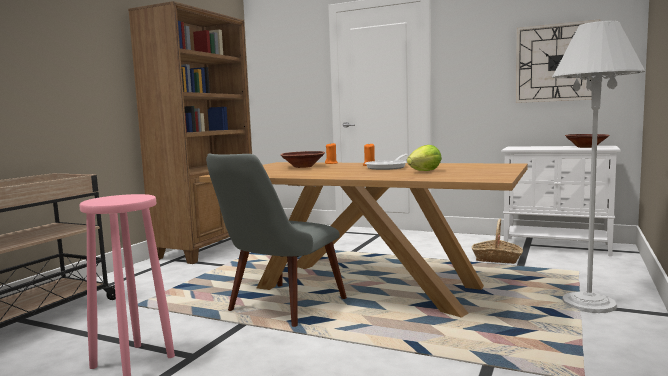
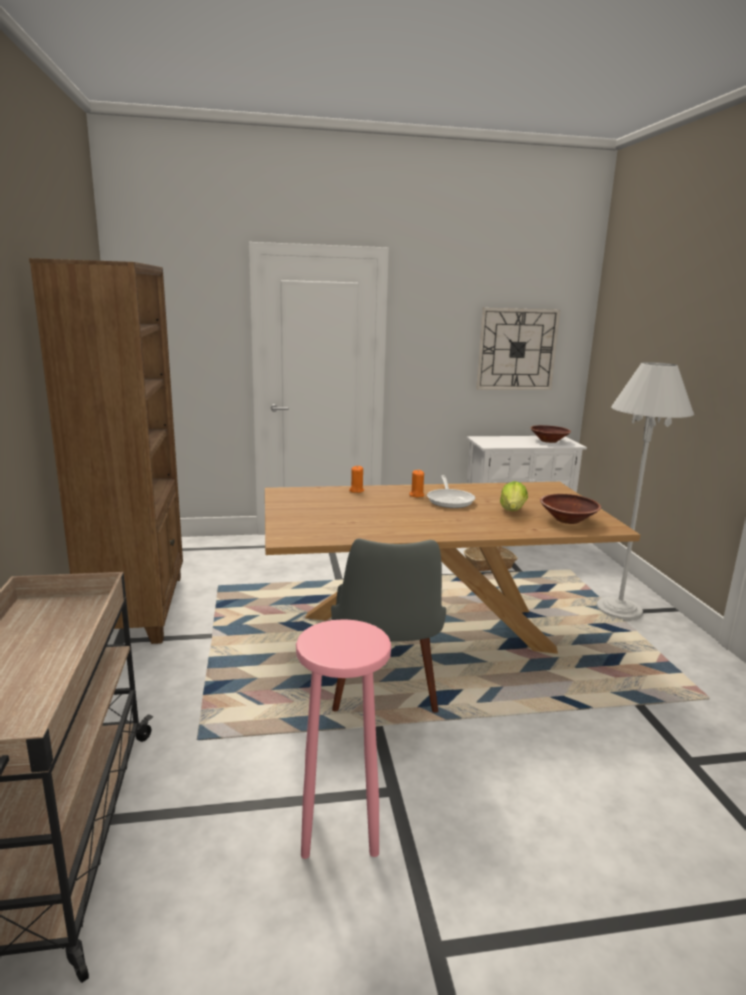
camera: 35 degrees left, 10 degrees up
(303, 167) = (343, 504): brown bowl -> brown bowl (568, 520)

